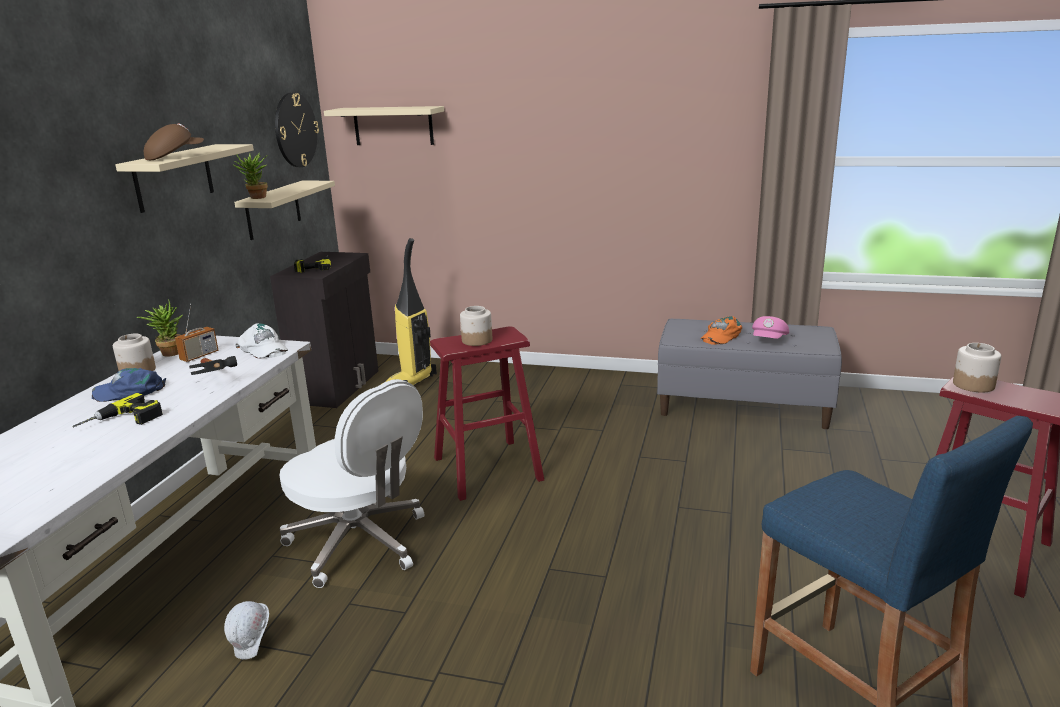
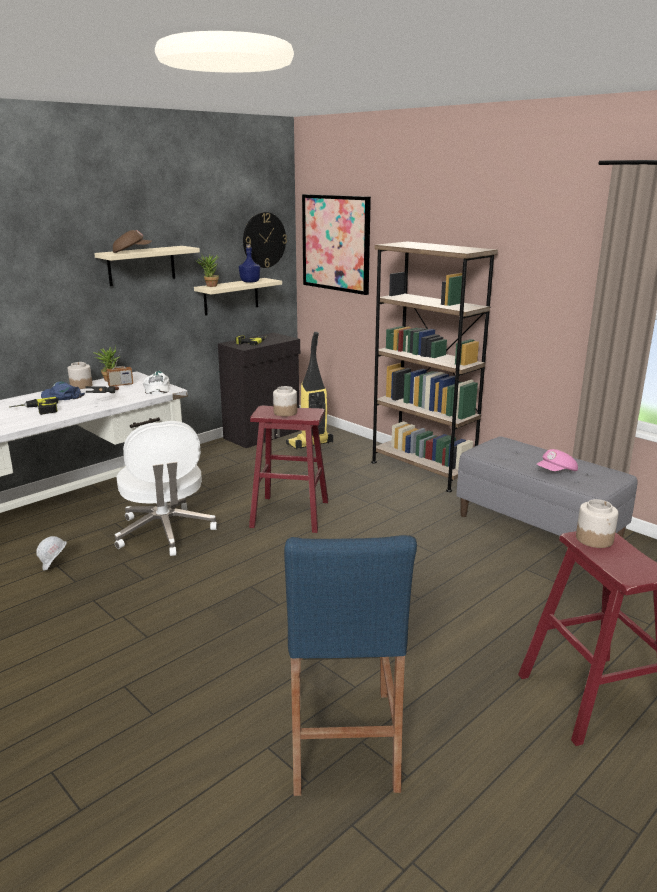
camera: 30 degrees right, 0 degrees up
(298, 187) = (250, 282): none -> blue bottle
(393, 126) = (336, 243): beige shelf -> picture
(567, 379) = (422, 470): none -> brown bookcase
(720, 336) = (520, 459): orange cap -> none

